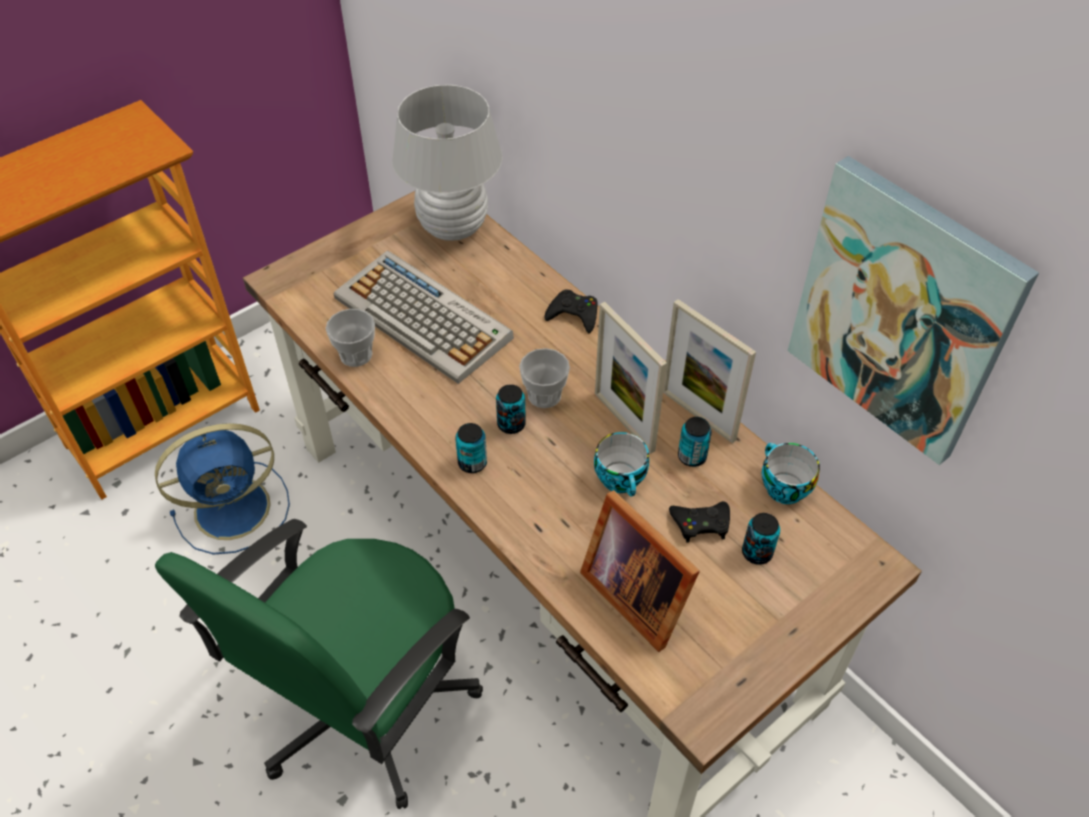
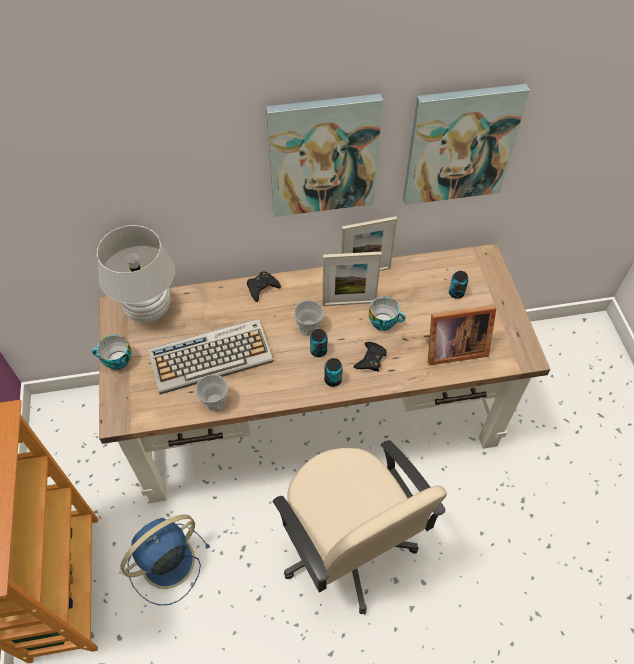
camera: 60 degrees left, 5 degrees up
(236, 507) = (166, 563): blue fan -> blue fan turned 135 degrees counterclockwise
(363, 706) = (347, 545): green office chair -> beige office chair
(692, 456) = (388, 288): can -> none
(701, 523) = (428, 304): black game controller -> black game controller (370, 359)
(704, 166) = (323, 156): none -> picture
(782, 487) = (426, 264): cup -> cup (116, 361)

